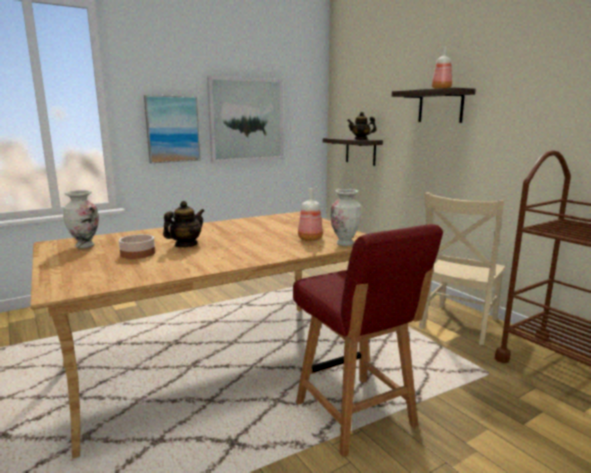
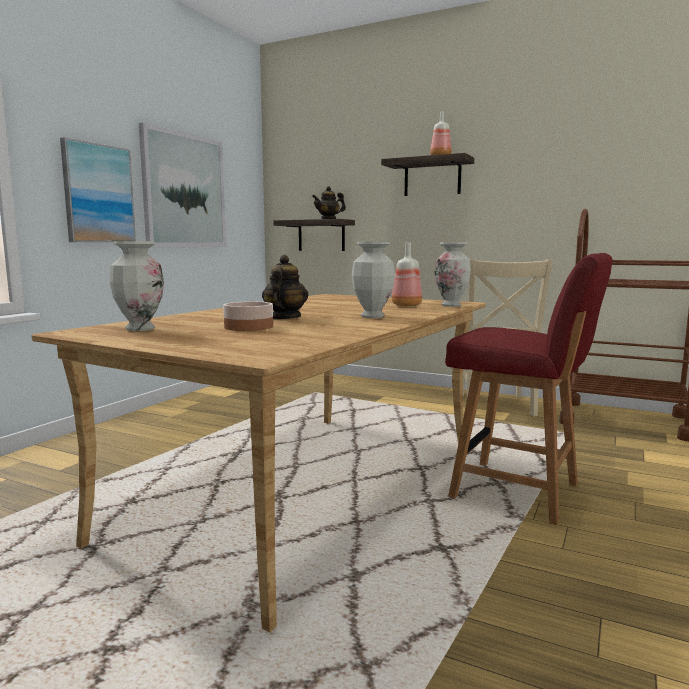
camera: 30 degrees left, 5 degrees down
(242, 252) = (372, 316): none -> vase

